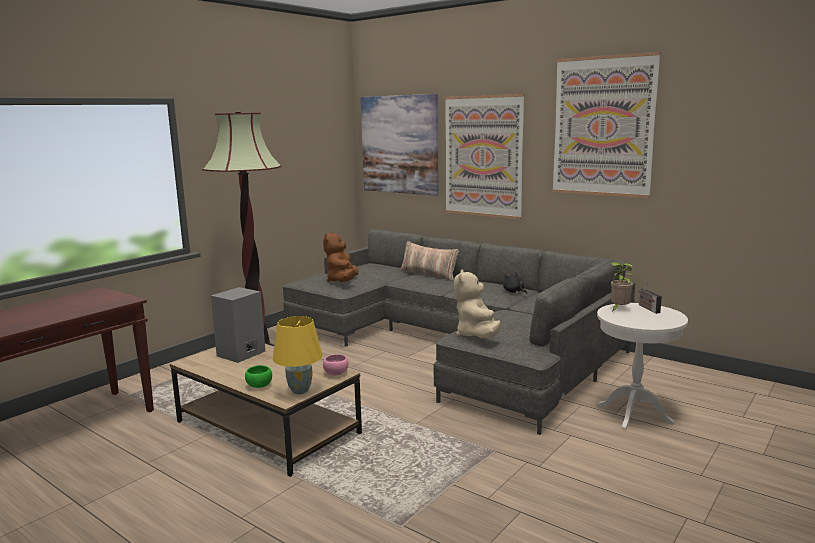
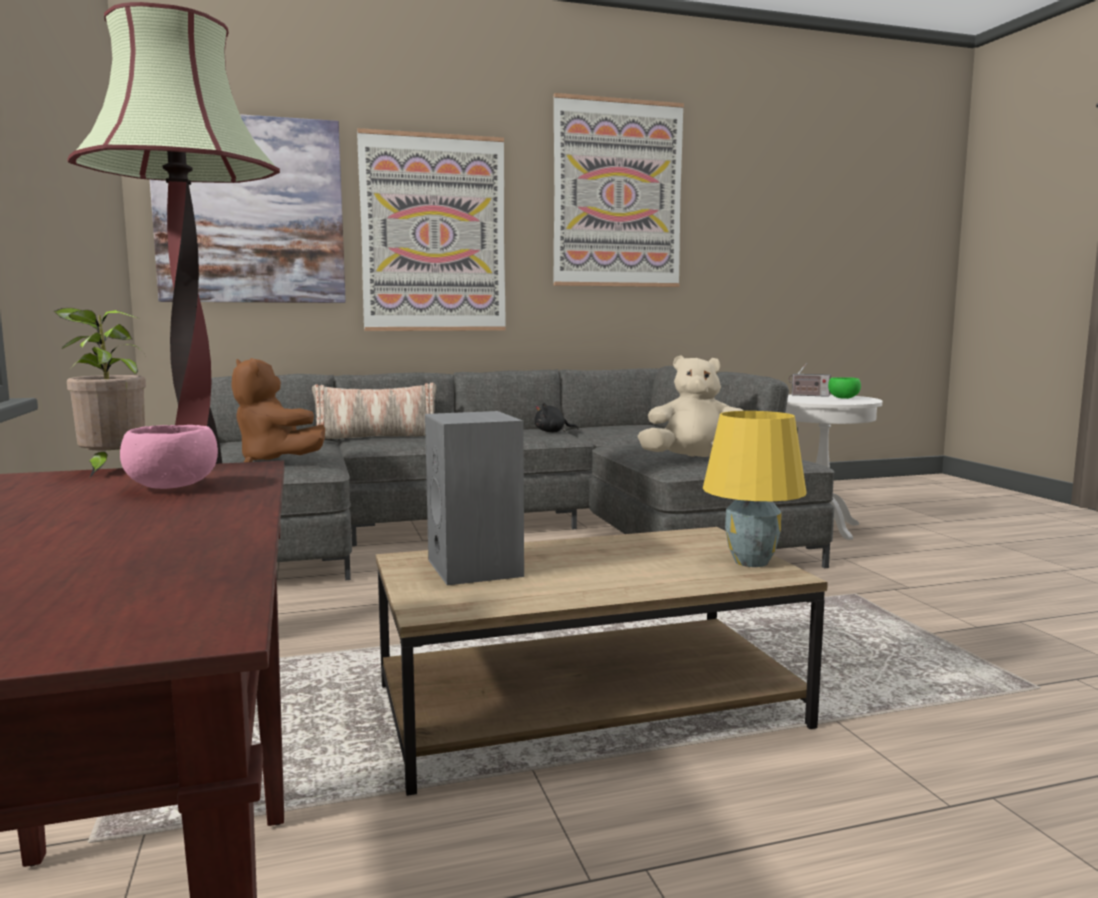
camera: 55 degrees left, 5 degrees down
(258, 386) = (685, 580): green bowl -> green bowl (843, 398)
(336, 374) = (703, 535): pink bowl -> pink bowl (175, 487)
(477, 335) = (694, 461): beige plush toy -> beige plush toy turned 150 degrees clockwise
(619, 309) = (798, 398): potted plant -> potted plant (111, 470)

